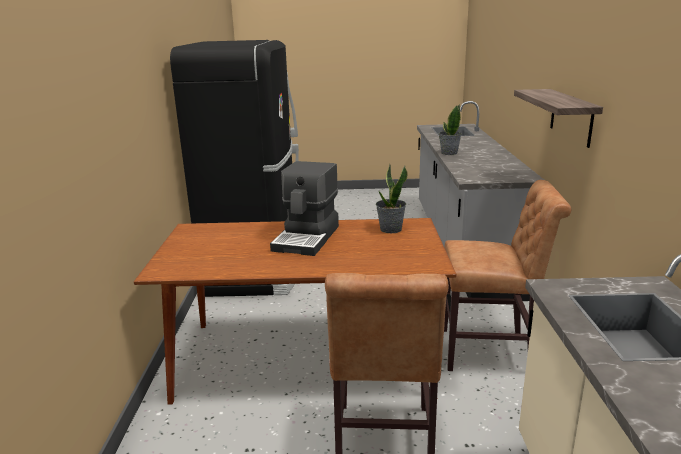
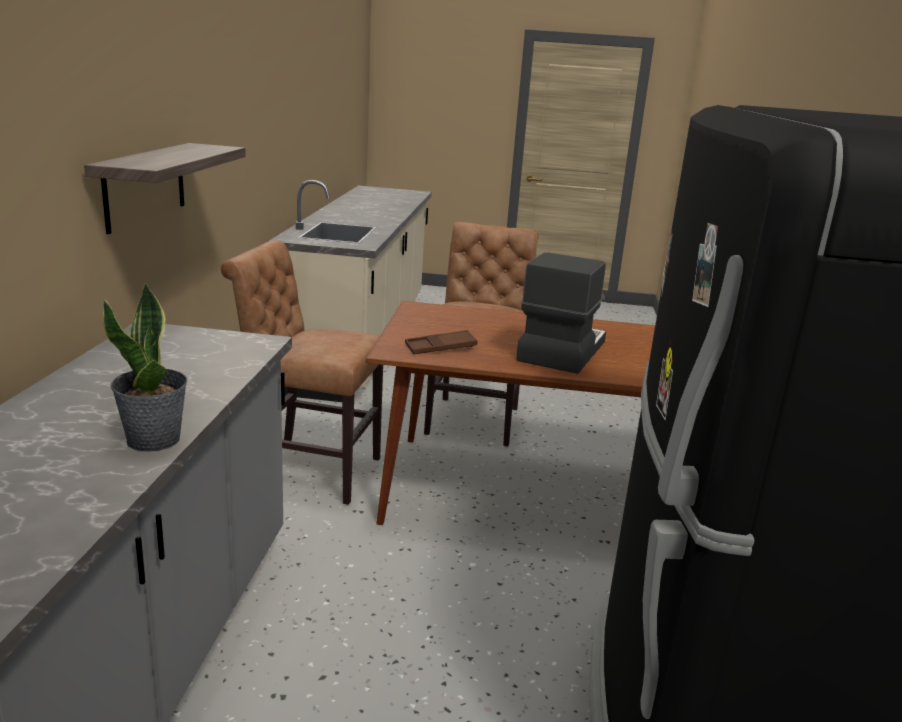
camera: 175 degrees left, 0 degrees up
(390, 229) = (440, 348): potted plant -> brown tray

